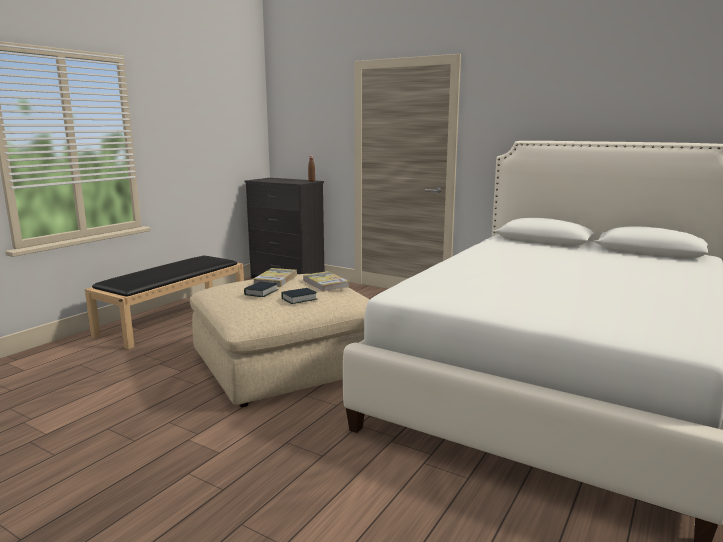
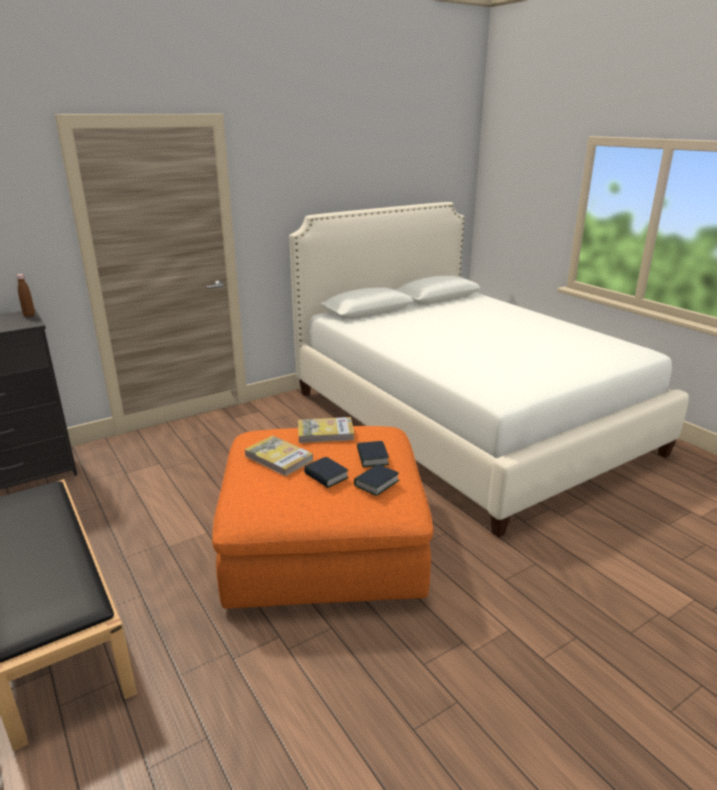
camera: 65 degrees left, 10 degrees up
(262, 305) = (376, 483): none -> book
(286, 363) = (323, 542): beige ottoman -> orange ottoman

